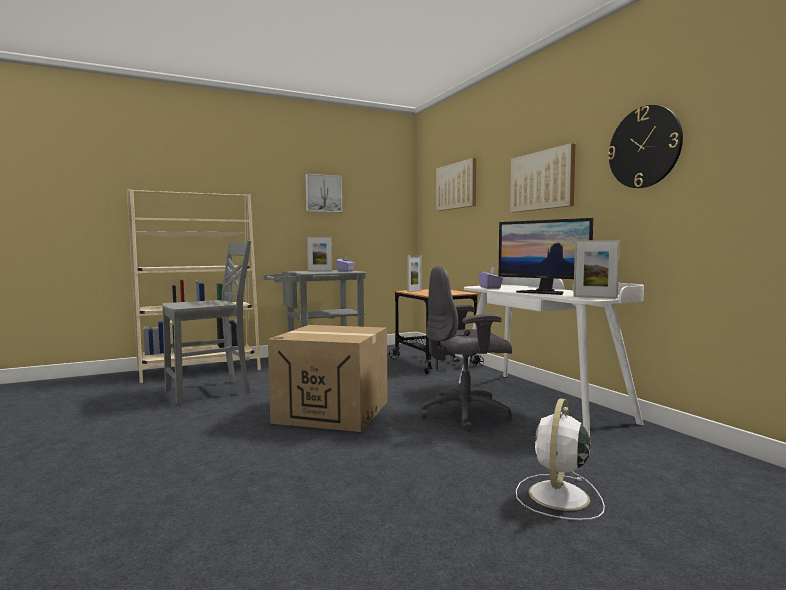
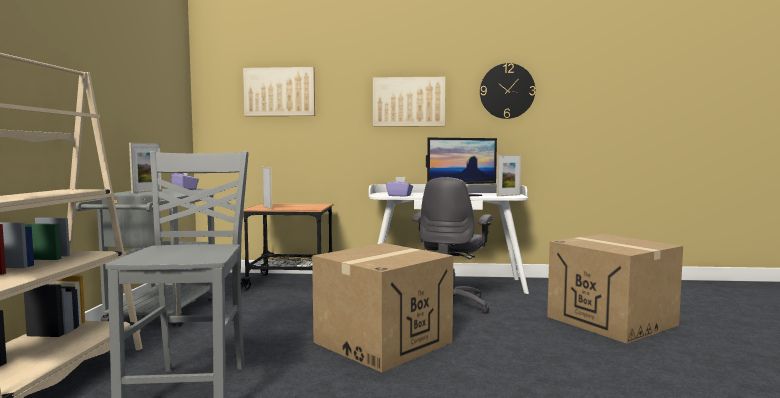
camera: 60 degrees left, 0 degrees up
(323, 193) = (122, 80): picture -> none
(558, 497) = (612, 321): white fan -> cardboard box

